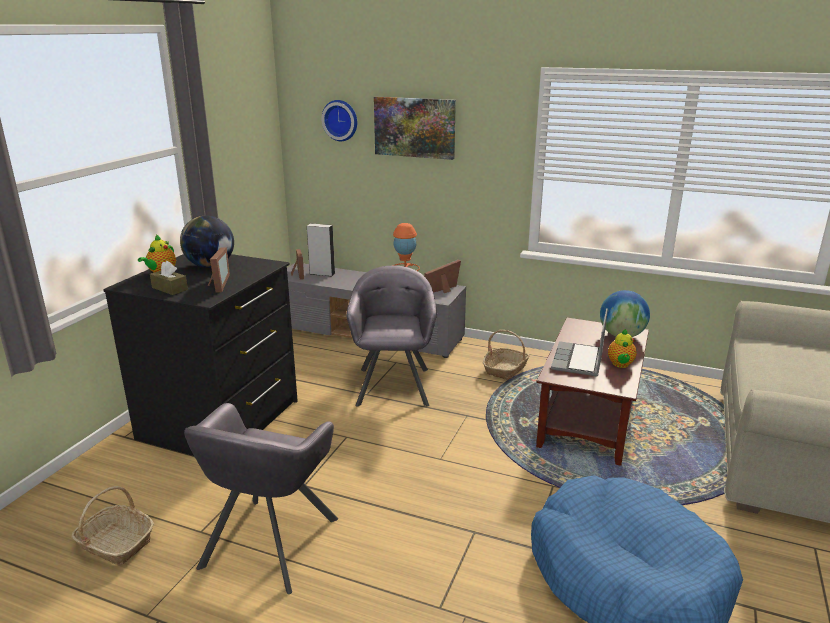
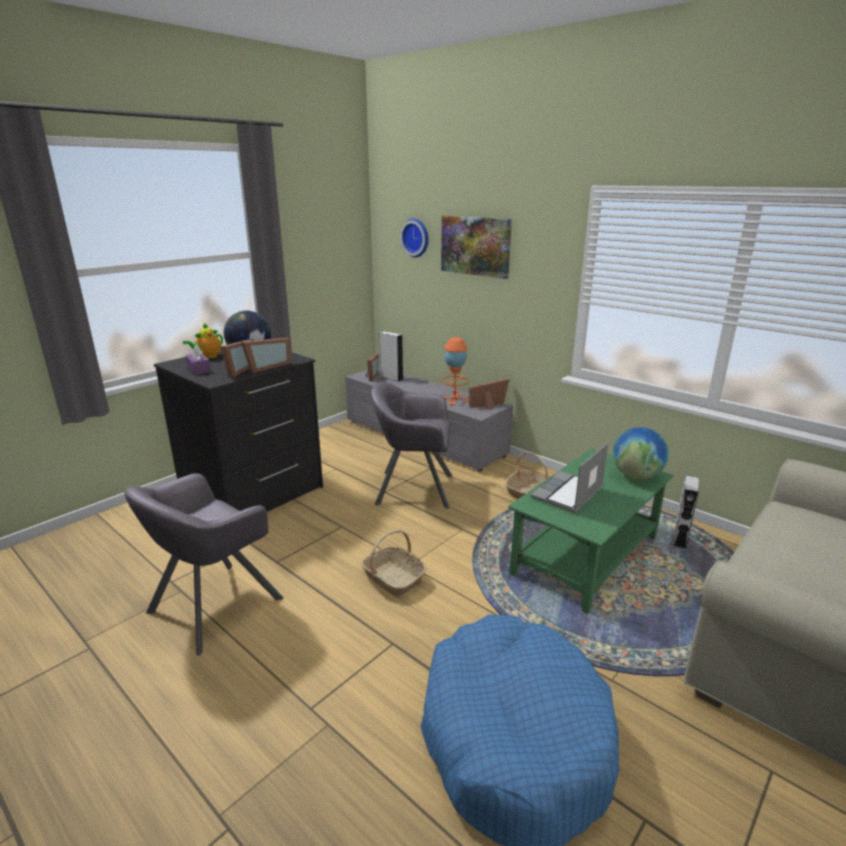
camera: 20 degrees right, 0 degrees up
(115, 543) = (107, 575): basket -> basket (393, 578)
(169, 288) = (199, 369): brown tissue box -> purple tissue box
(245, 276) = (266, 366): none -> picture frame
(394, 386) = (414, 489): grey armchair -> grey armchair turned 105 degrees counterclockwise
(589, 418) = (585, 557): brown coffee table -> green coffee table
(620, 365) = (611, 506): teapot -> none
(654, 388) = (679, 539): none -> grey speaker

